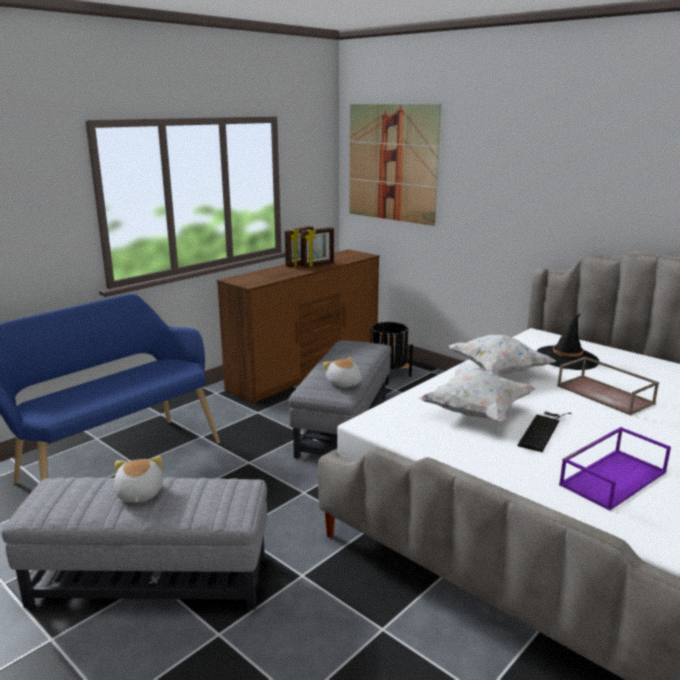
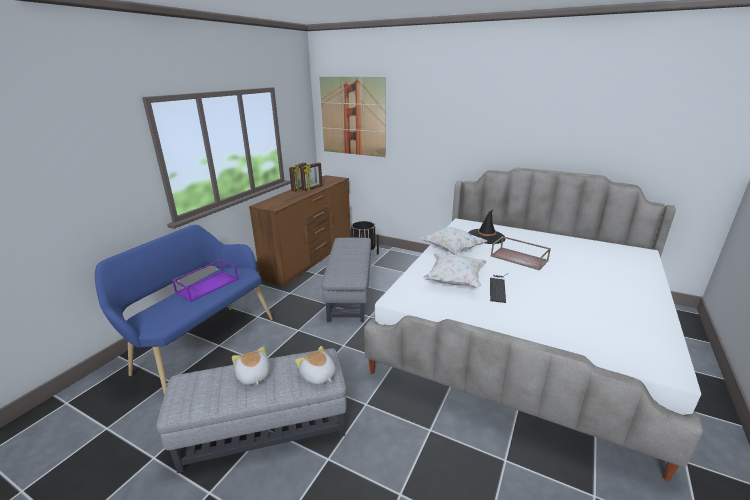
camera: 15 degrees left, 5 degrees up
(343, 383) = (354, 269): plush toy -> plush toy (318, 376)
(612, 477) = (552, 313): purple tray -> purple tray (208, 285)

